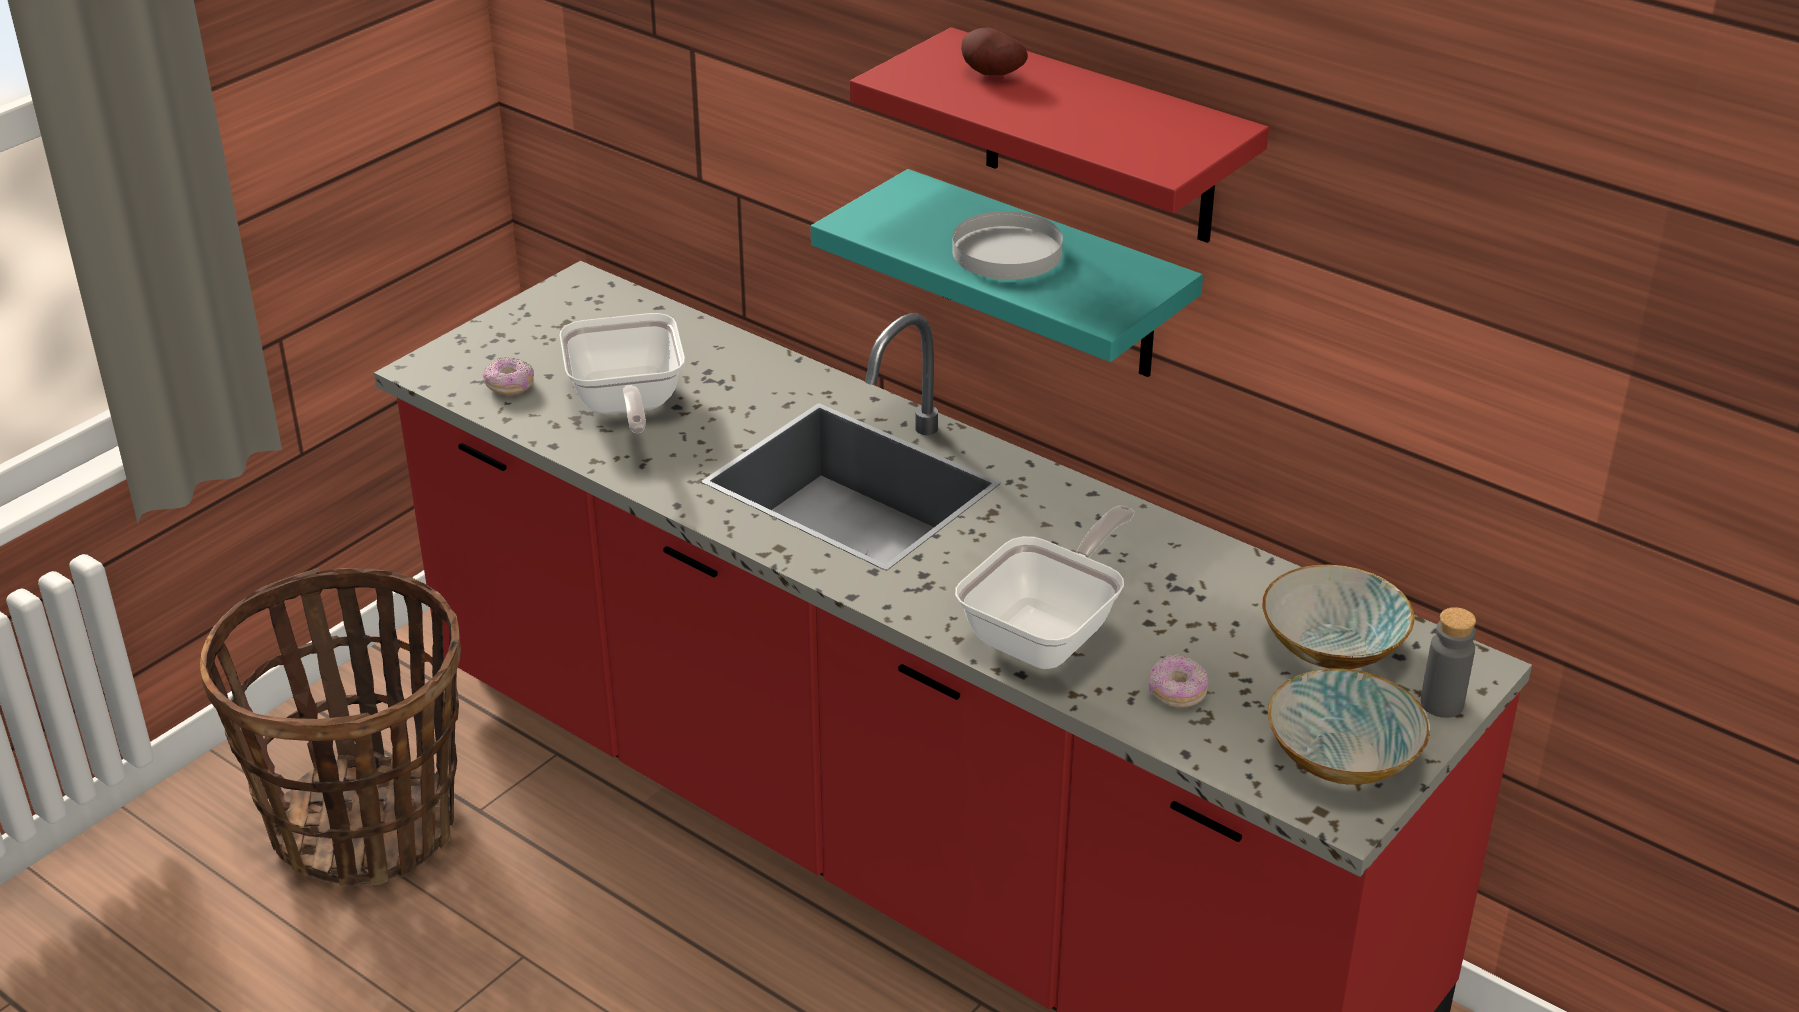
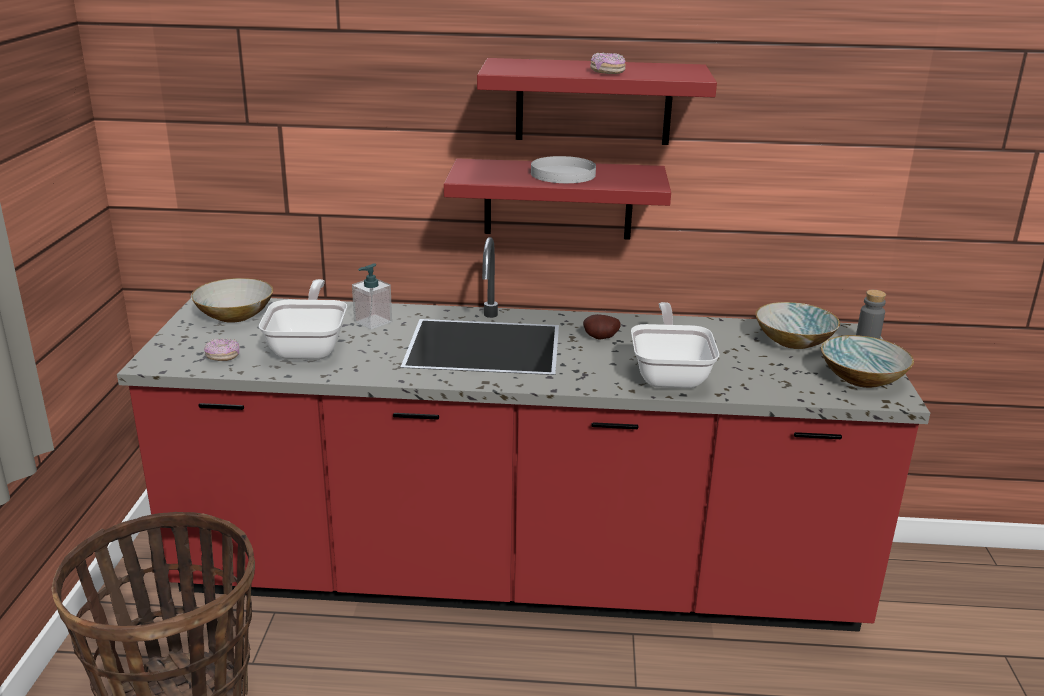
camera: 35 degrees left, 10 degrees down
(591, 316) = (234, 315): none -> bowl
(626, 406) = (310, 347): frying pan -> frying pan turned 135 degrees counterclockwise
(750, 387) = (372, 322): none -> soap dispenser
(990, 75) = (544, 65): potato -> potato (601, 339)
(1047, 277) = (558, 199): turquoise shelf -> red shelf
(1176, 692) = (760, 378): donut -> donut (607, 72)

